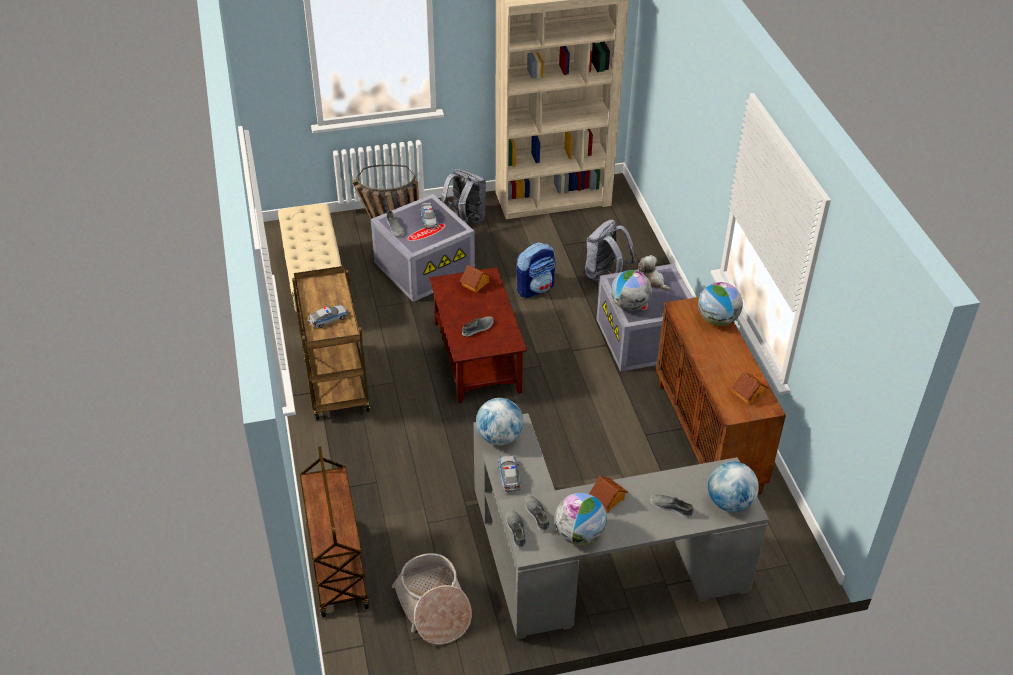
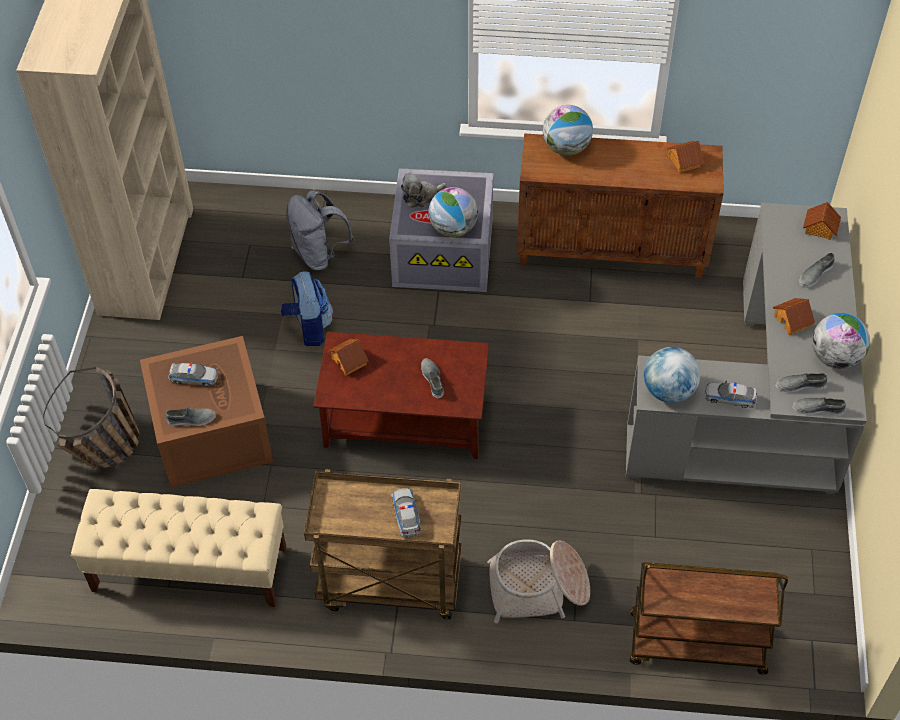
camera: 70 degrees left, 10 degrees up
(424, 267) = (210, 432): grey storage box -> brown storage box
(433, 608) = (777, 560): basket -> basket (538, 588)
(465, 220) = (137, 363): grey backpack -> none
(729, 502) = (819, 228): globe -> toy house

